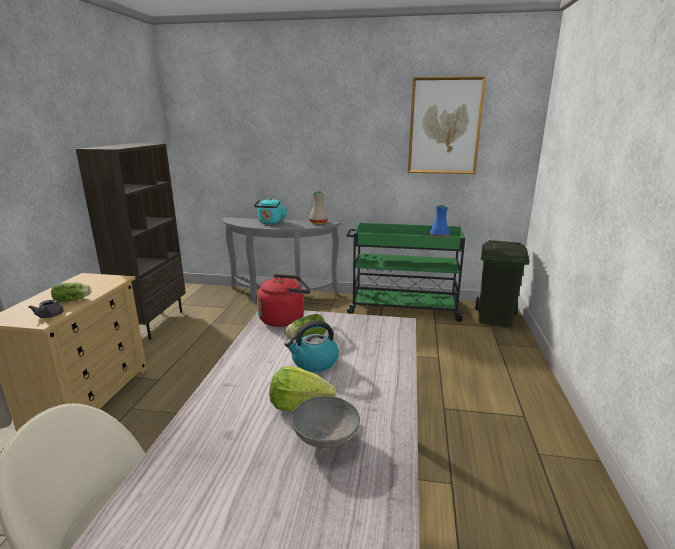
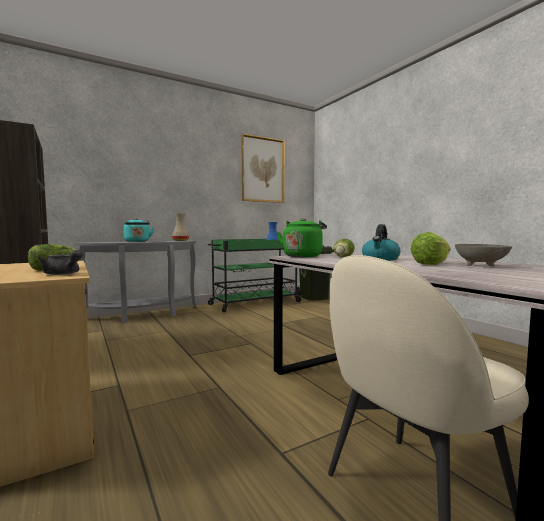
camera: 40 degrees left, 15 degrees down
(284, 318) = (303, 256): red kettle -> green kettle

